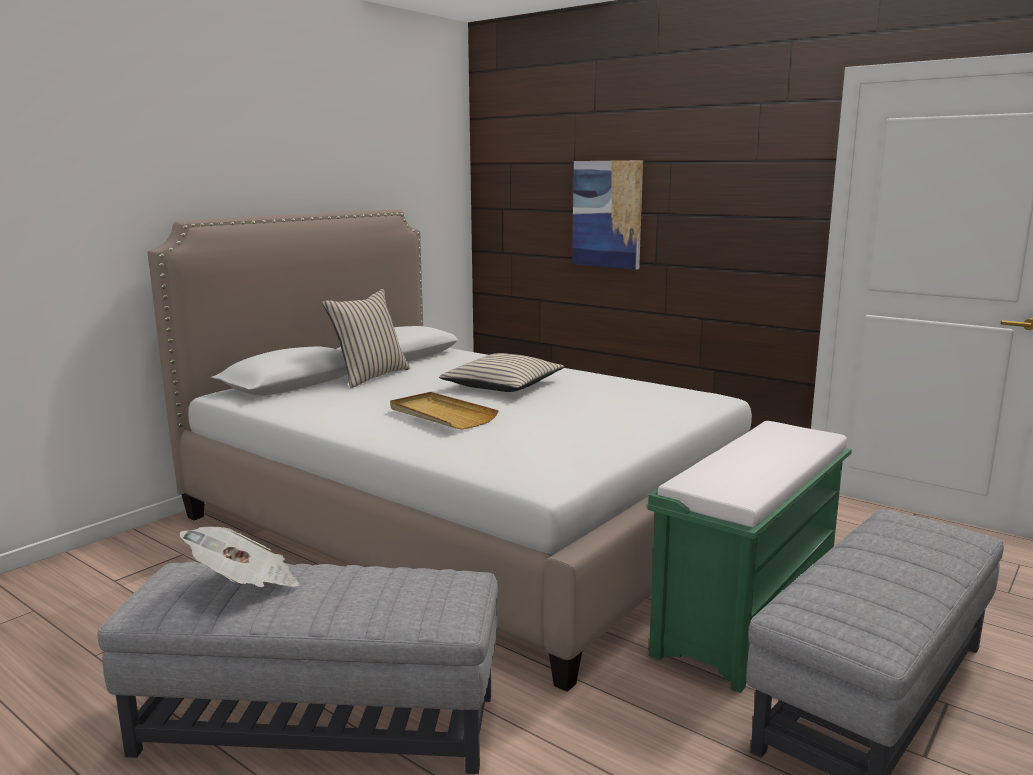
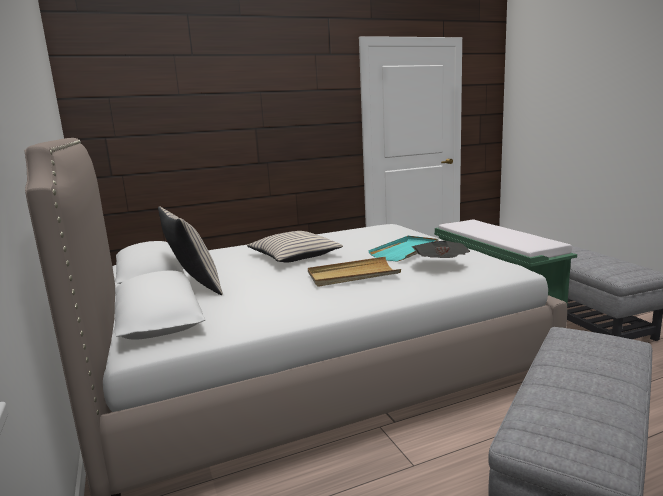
camera: 60 degrees left, 0 degrees up
(245, 584) = (577, 401): newspaper -> newspaper (441, 265)
(567, 421) = (406, 251): none -> turquoise tray
(607, 214) = (216, 132): picture -> none

